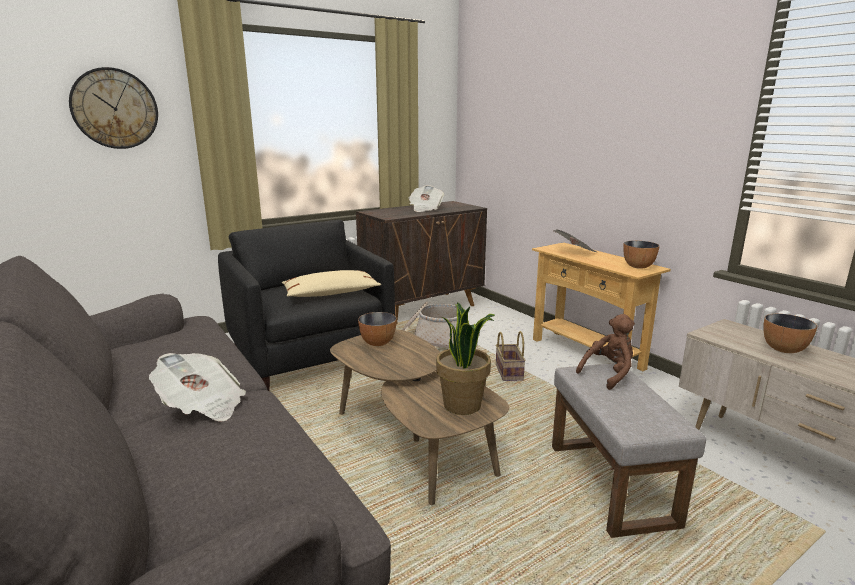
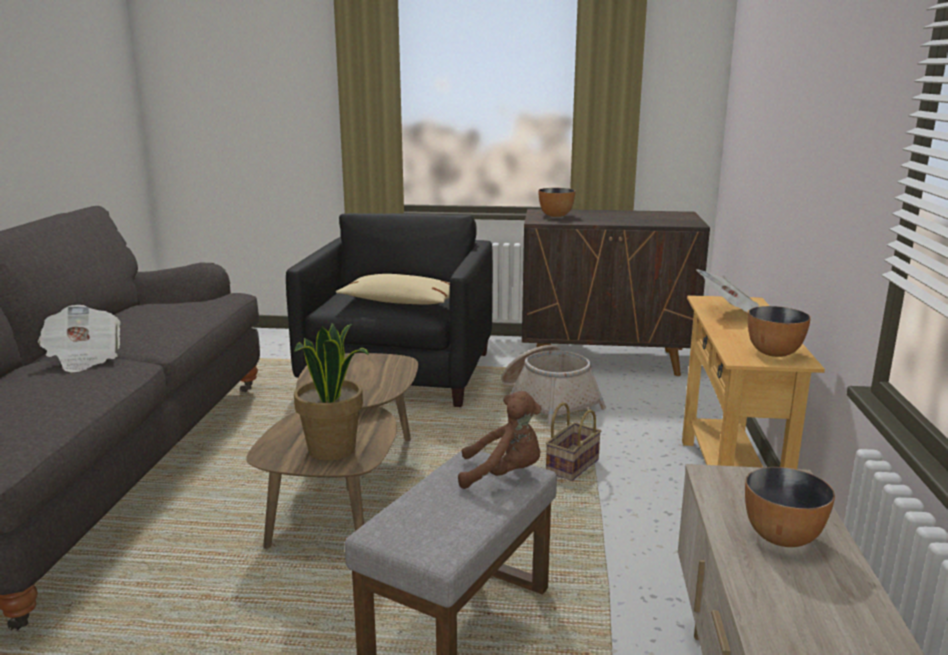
camera: 40 degrees right, 0 degrees up
(115, 109) = (272, 72): wall clock -> none
(377, 343) = (365, 365): bowl -> bowl (555, 215)
(425, 209) = (617, 217): newspaper -> none

